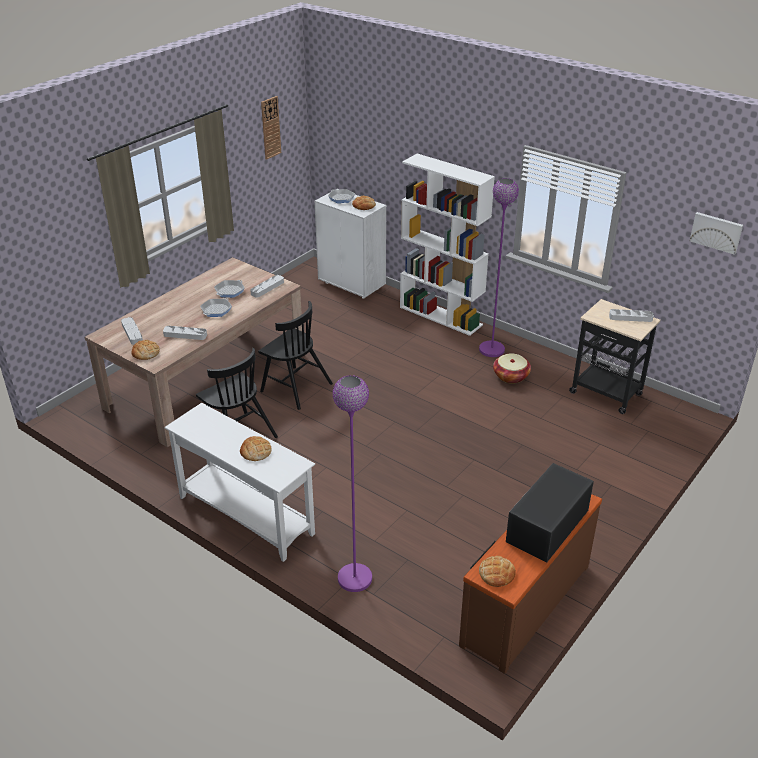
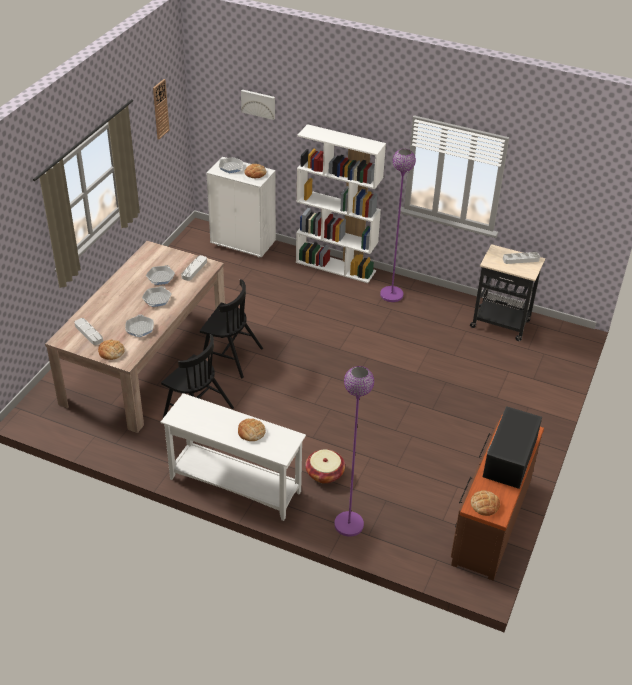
camera: 15 degrees left, 5 degrees up
(185, 335) = (140, 328): grey tray -> frying pan
(511, 376) = (416, 318): basket -> basket (325, 473)
(716, 232) = (590, 184): picture -> picture (258, 103)

